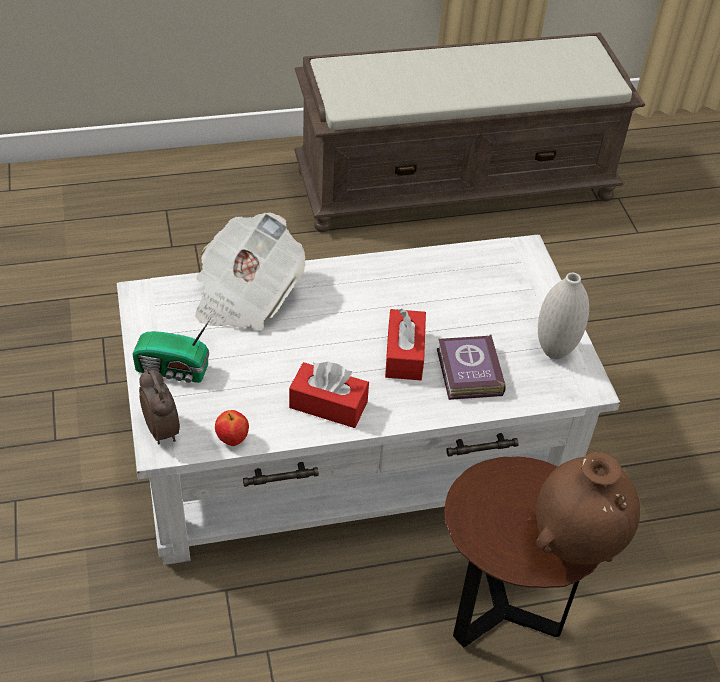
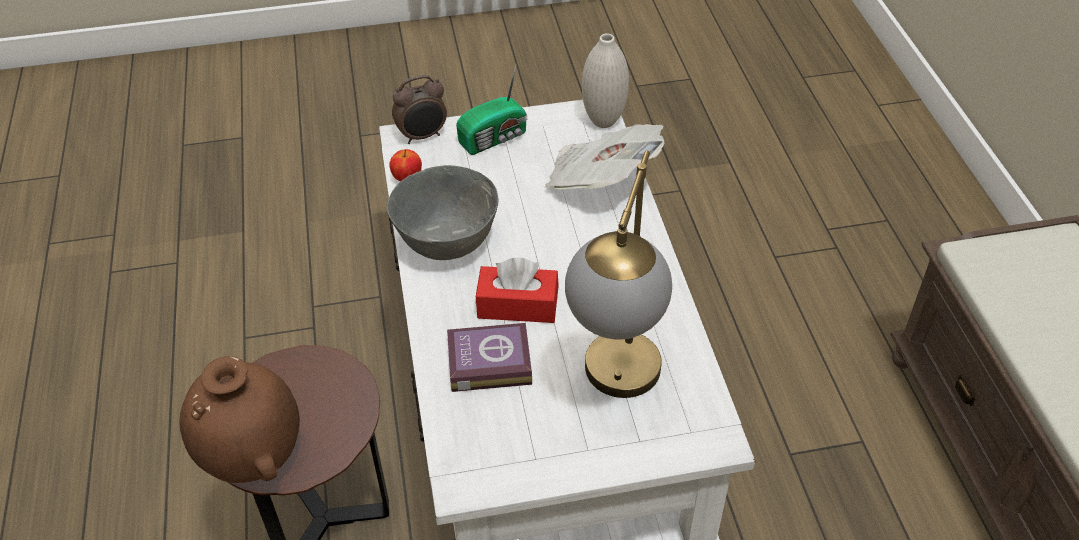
camera: 95 degrees right, 0 degrees up
(174, 370) = (495, 138): radio -> radio turned 135 degrees counterclockwise
(328, 405) = (446, 244): red tissue box -> grey bowl
(488, 297) = (617, 390): none -> table lamp
(554, 351) = (524, 453): white vase -> white vase (603, 121)

